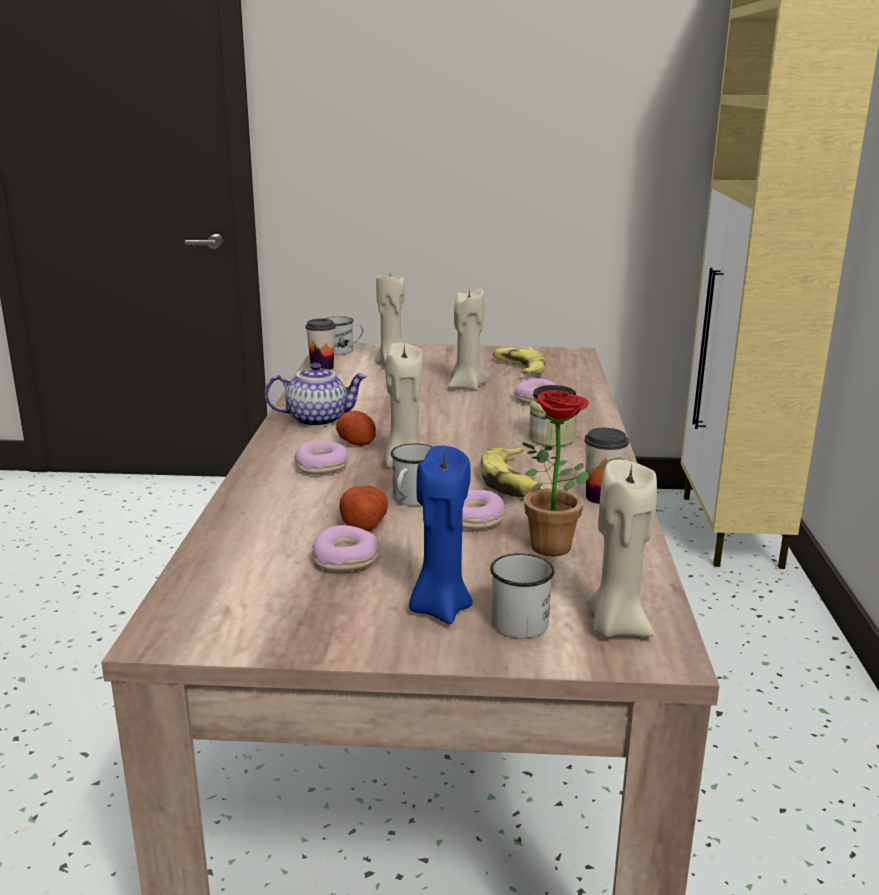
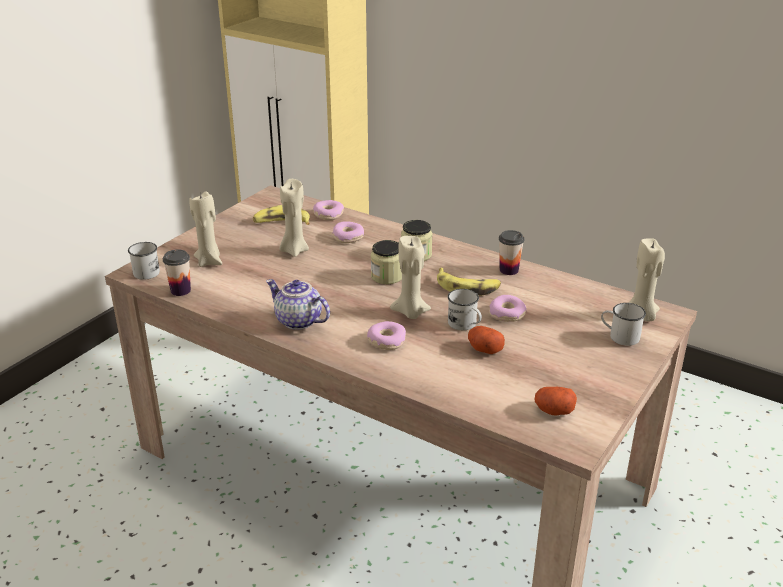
camera: 60 degrees left, 10 degrees up
(318, 420) = (297, 321): teapot -> teapot turned 75 degrees counterclockwise
(346, 559) = (526, 366): donut -> donut (328, 215)
(356, 441) = (353, 317): potato -> potato (553, 410)
(439, 608) = (598, 354): blue candle -> none
(473, 436) = (387, 276): none -> jar
(560, 548) = (557, 302): potted plant -> none

